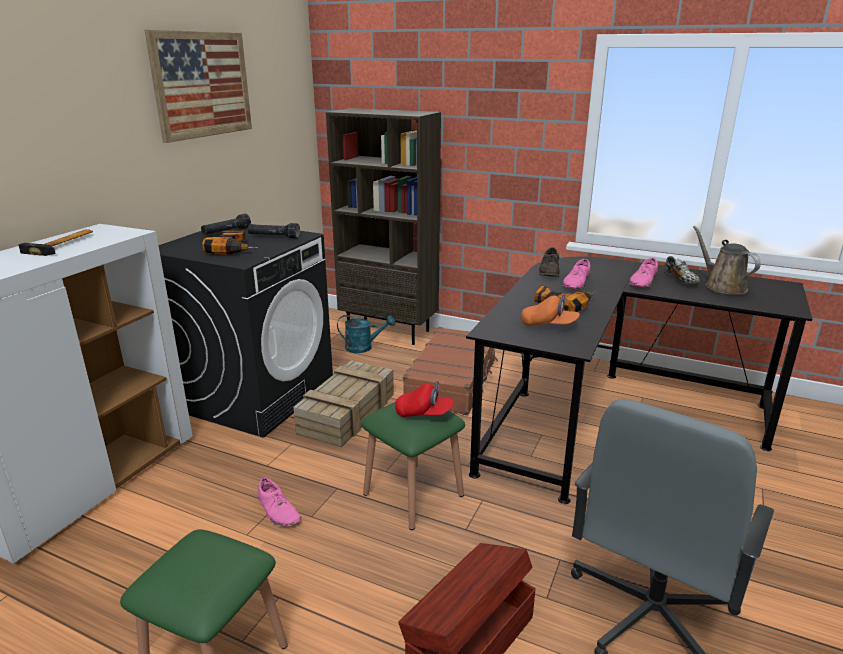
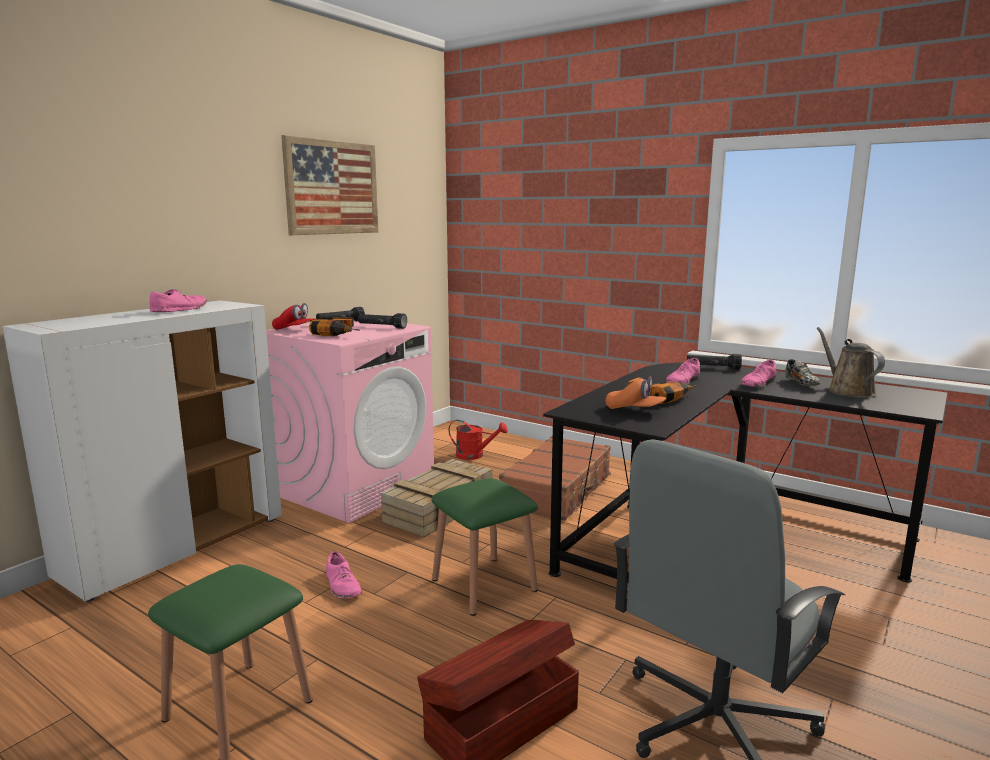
camera: 10 degrees right, 10 degrees down
(64, 244) = (180, 309): hammer -> pink shoe
(257, 395) = (355, 487): black washing machine -> pink washing machine
(364, 347) = (475, 455): turquoise watering can -> red watering can
(389, 330) = (506, 443): brown bookcase -> none
(424, 413) = (494, 491): red cap -> red cap (295, 330)
(549, 271) = (659, 371): brown shoe -> none
(595, 263) = (713, 368): none -> black flashlight

